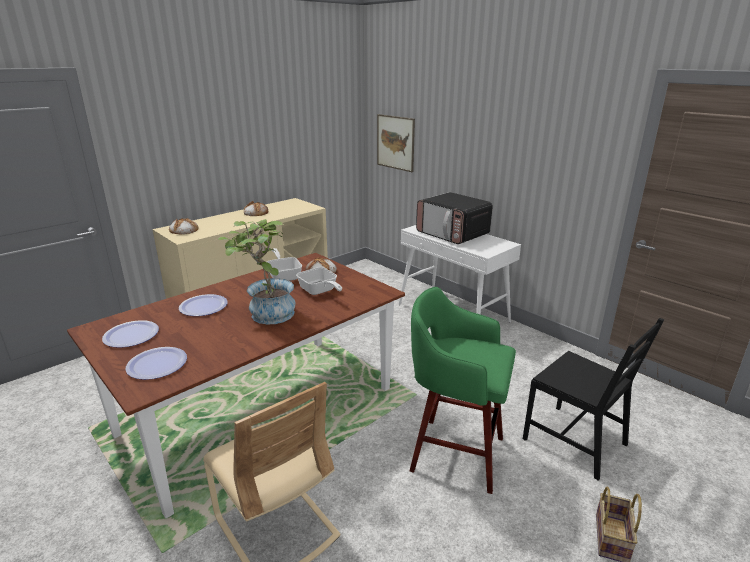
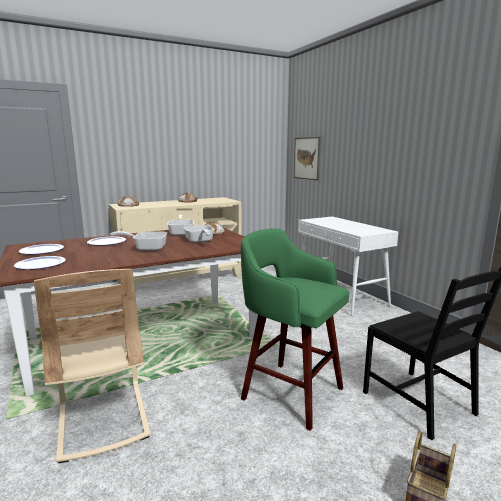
camera: 15 degrees right, 10 degrees down
(265, 314) = (146, 248): potted plant -> frying pan
(452, 234) = (340, 223): microwave -> none

